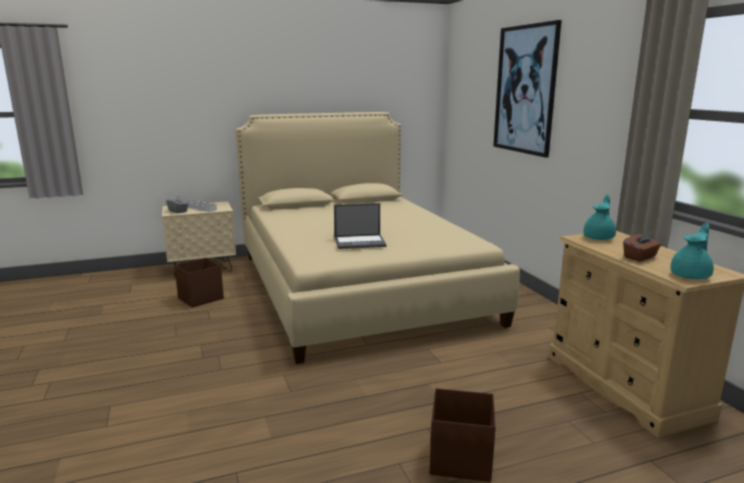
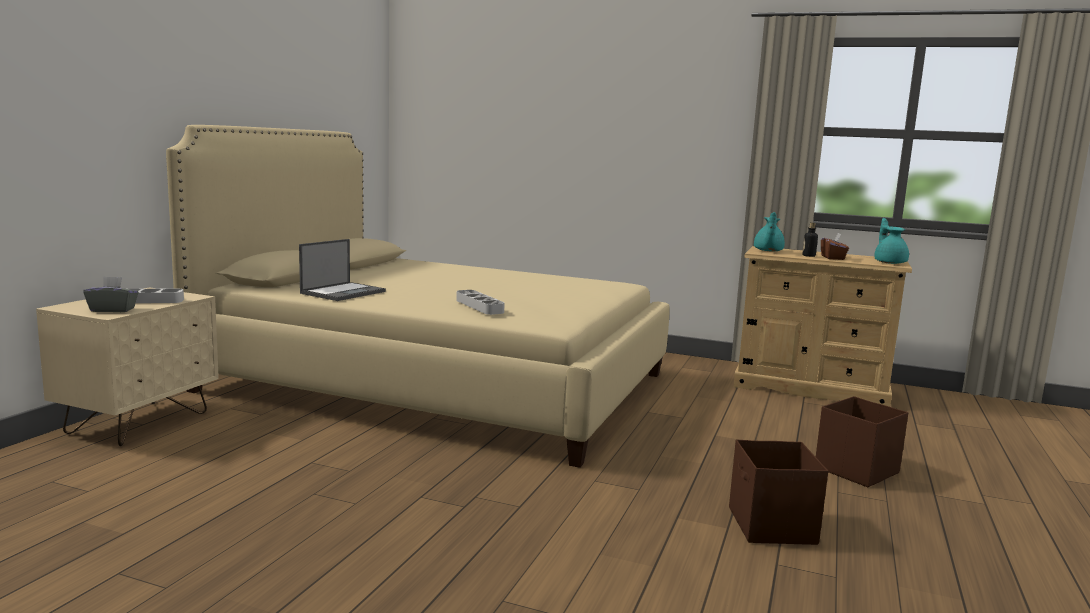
camera: 50 degrees left, 5 degrees down
(200, 298) = (256, 455): brown storage box -> brown storage box (771, 526)
(314, 241) = (479, 306): none -> grey tray
(360, 242) = (531, 298): laptop -> laptop (343, 292)
(525, 90) = (570, 107): picture -> none
(599, 238) = (767, 251): turquoise teapot -> turquoise teapot turned 150 degrees counterclockwise
(621, 250) = (808, 256): none -> bottle

